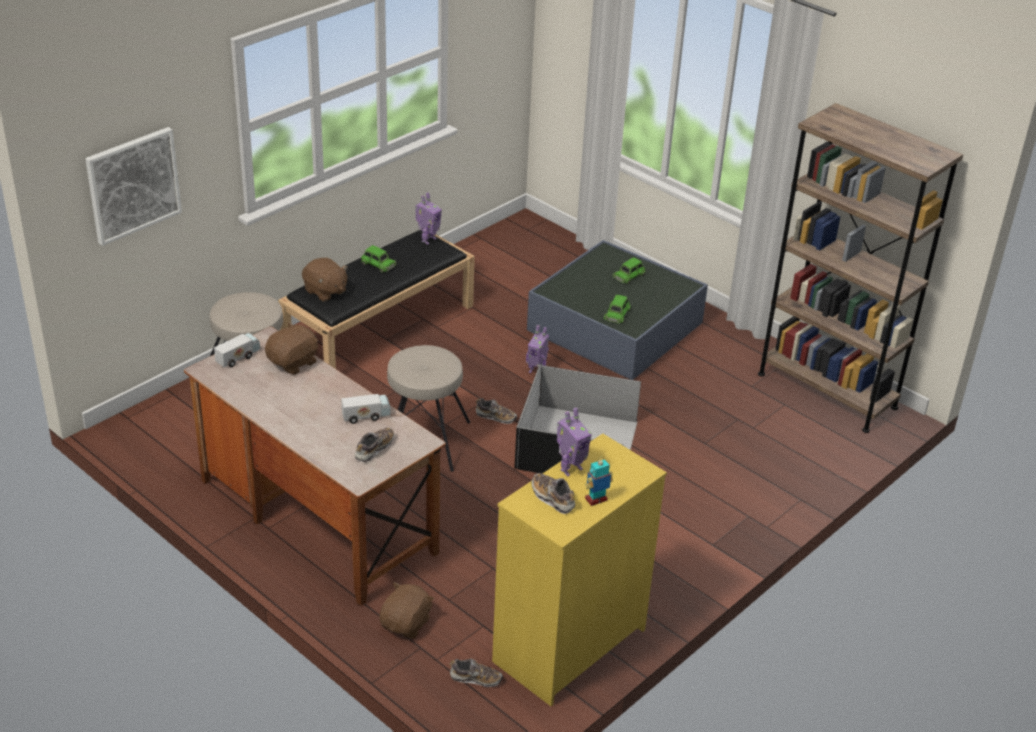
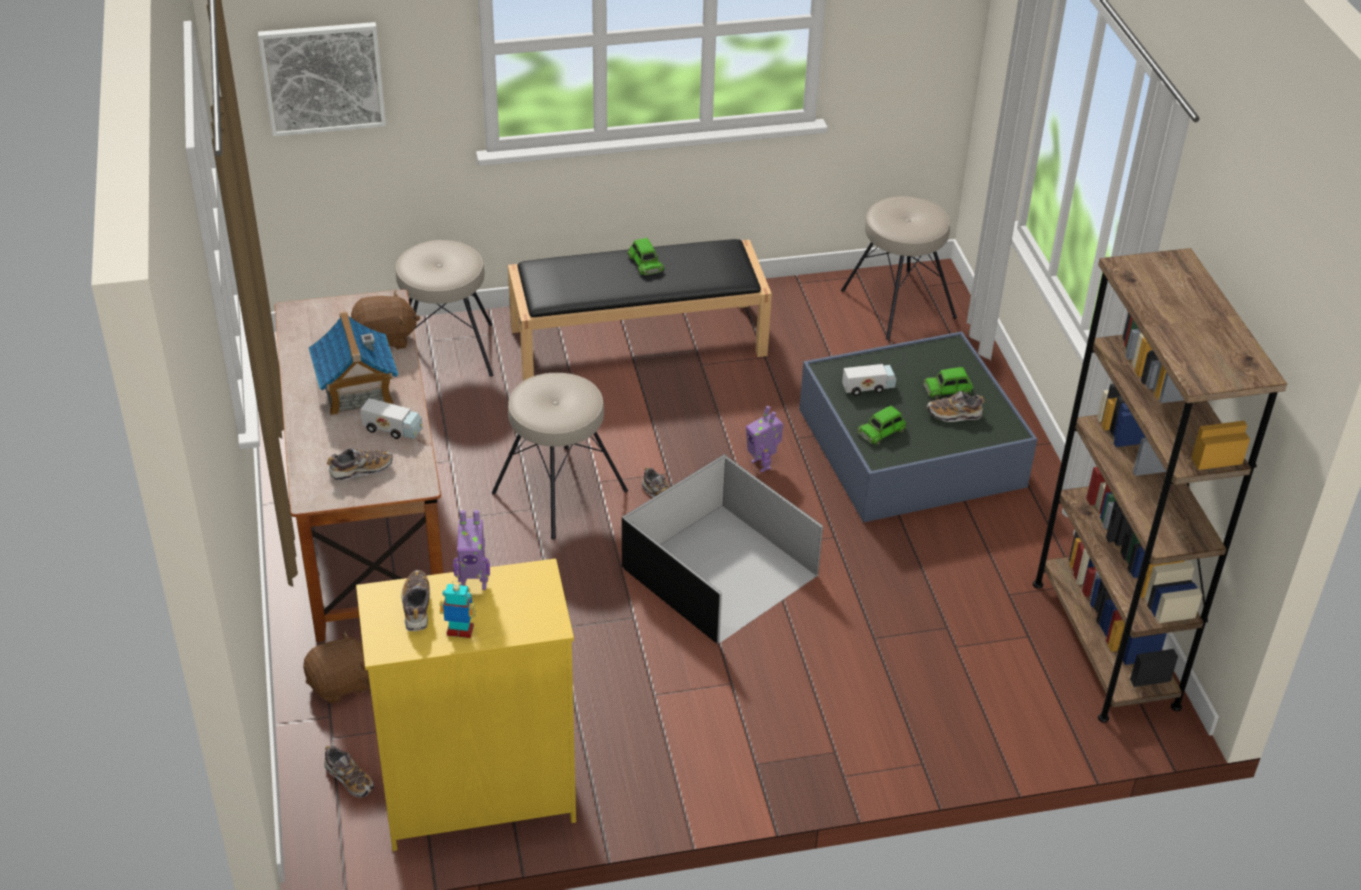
camera: 35 degrees right, 5 degrees up
(238, 357) = (339, 311): toy truck -> toy truck (868, 387)
(312, 402) = (356, 391): none -> toy house
(325, 291) = (557, 274): brown plush toy -> none
(428, 239) = (730, 254): toy robot -> none
(521, 246) = (897, 304): none -> beige stool
(648, 289) = (954, 414): none -> shoe

